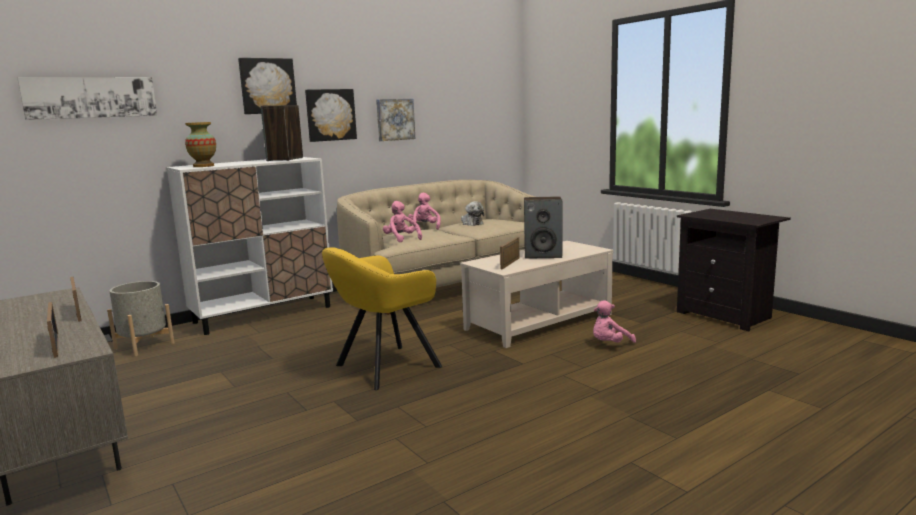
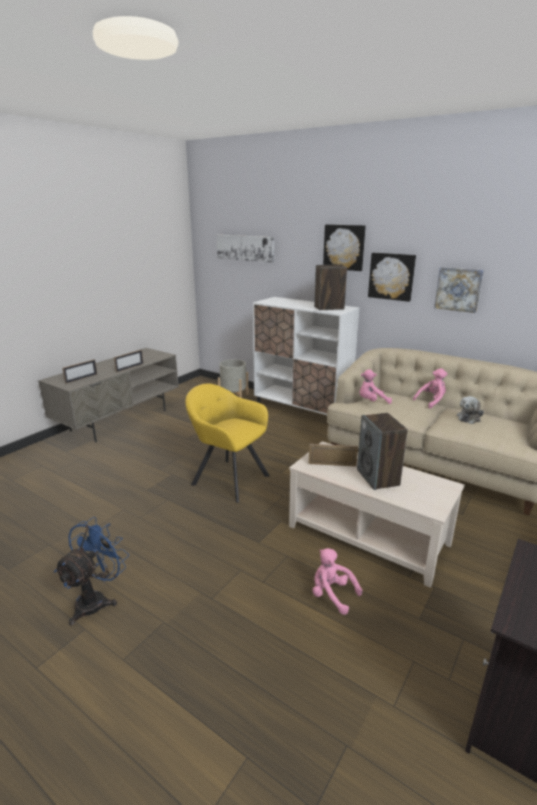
camera: 70 degrees right, 10 degrees up
(203, 166) = (275, 302): vase -> none
(401, 239) = (372, 401): pink plush toy -> pink plush toy turned 135 degrees counterclockwise
(583, 455) = (96, 599): none -> blue fan

